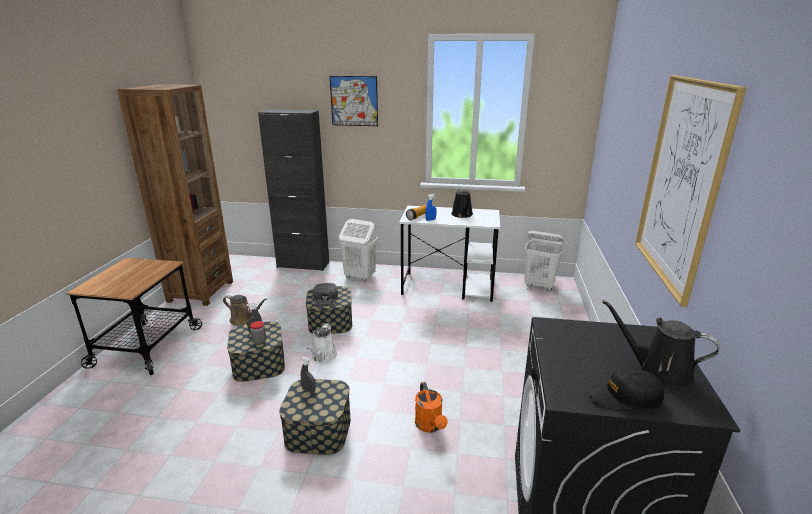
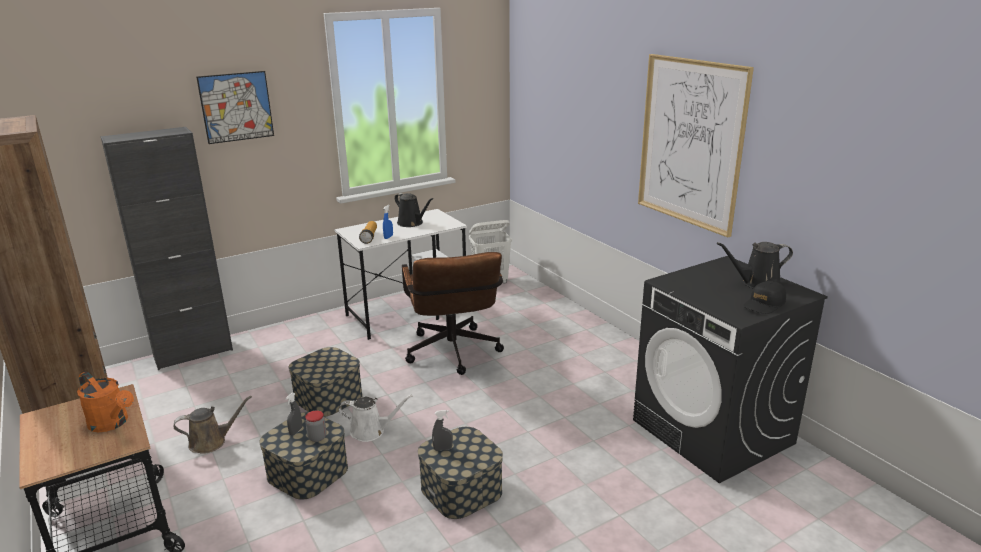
camera: 40 degrees left, 0 degrees up
(323, 357) = (371, 431): white watering can -> white watering can turned 60 degrees counterclockwise
(325, 298) = (323, 366): black cap -> none
(359, 276) = (292, 339): white laundry basket -> none
(430, 426) = (549, 433): orange watering can -> orange watering can (112, 423)
(440, 329) = (453, 355): none -> brown office chair

